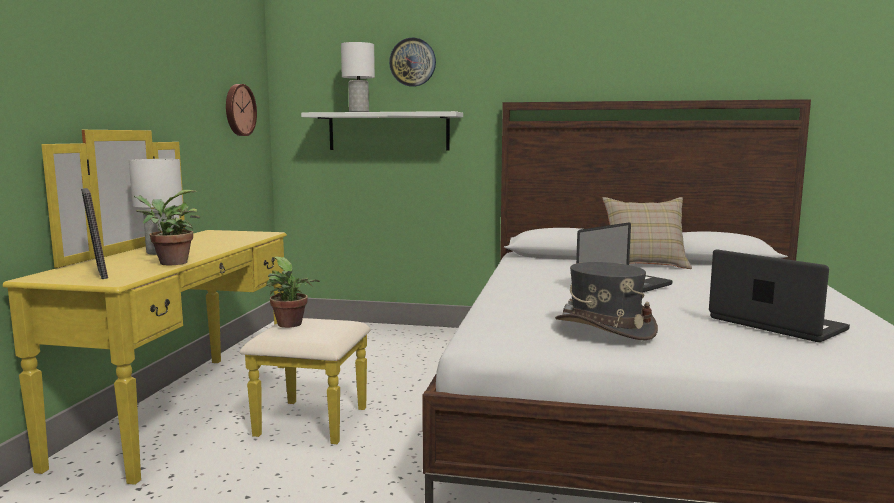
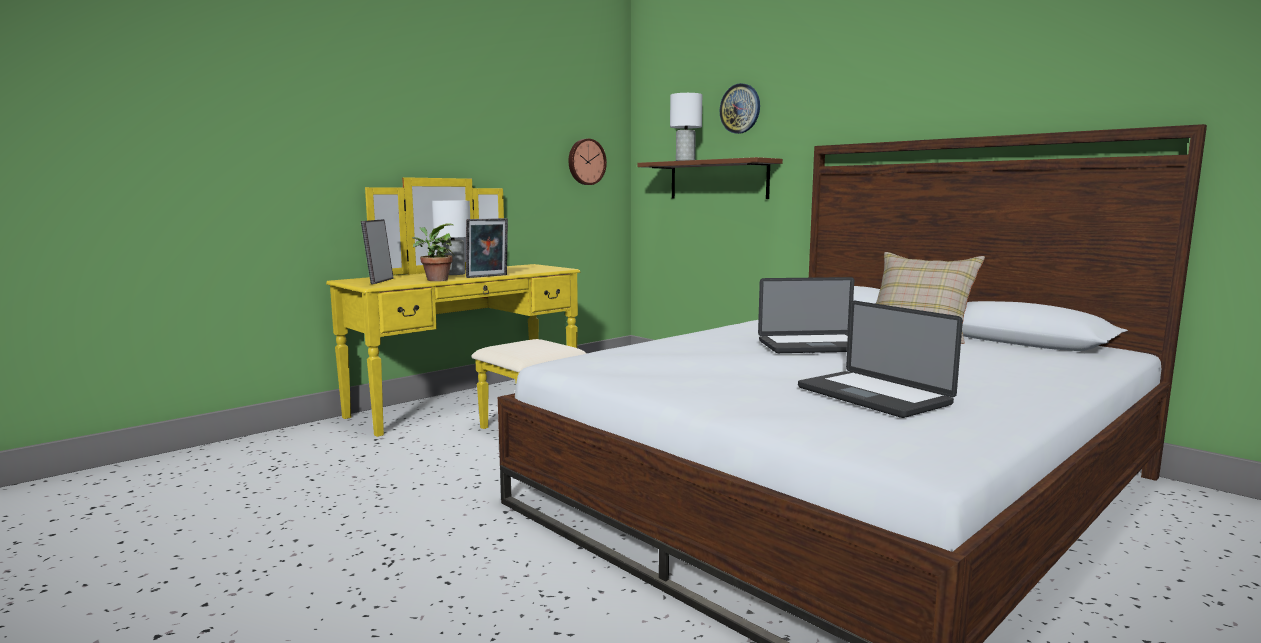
camera: 35 degrees right, 0 degrees up
(219, 251) = (488, 276): none -> picture frame
(291, 325) = (521, 342): potted plant -> none
(388, 131) = (718, 180): white shelf -> brown shelf
(604, 328) = (675, 368): grey hat -> none
(776, 324) = (872, 396): laptop -> laptop turned 150 degrees clockwise

